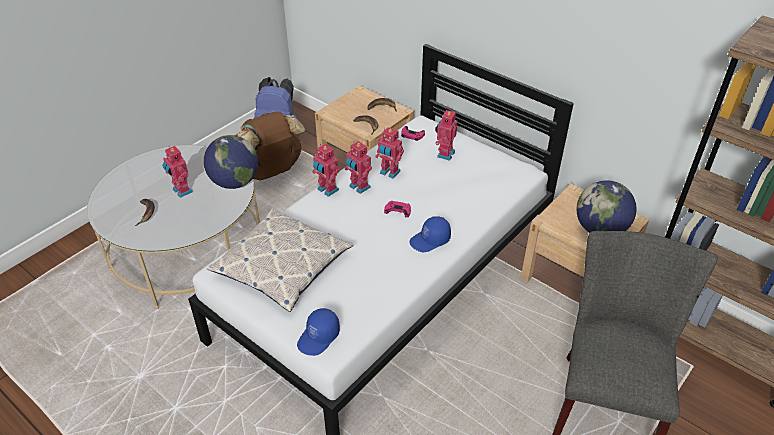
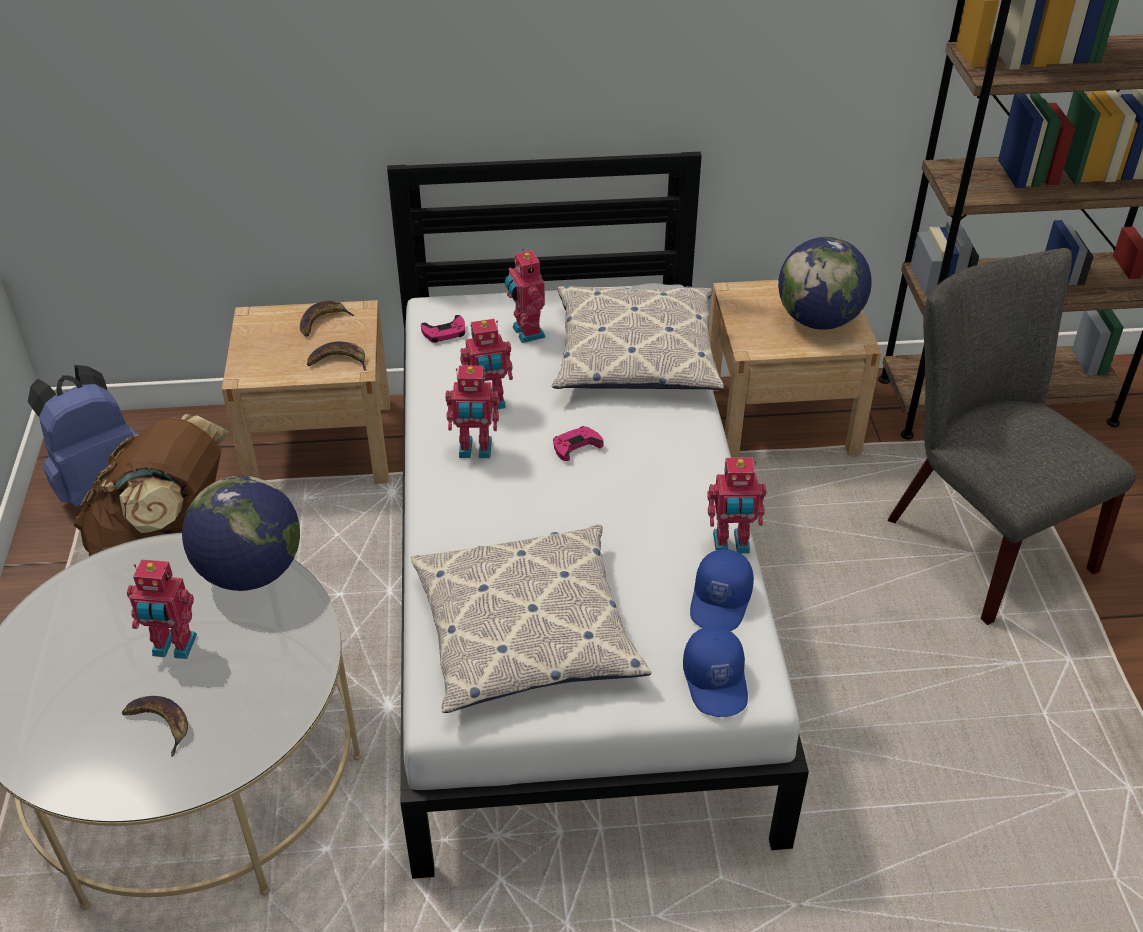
camera: 45 degrees left, 0 degrees up
(327, 190) = (434, 484): toy robot -> toy robot (731, 545)
(430, 240) = (672, 457): blue cap -> blue cap (721, 601)
(477, 189) = (635, 353): none -> pillow

